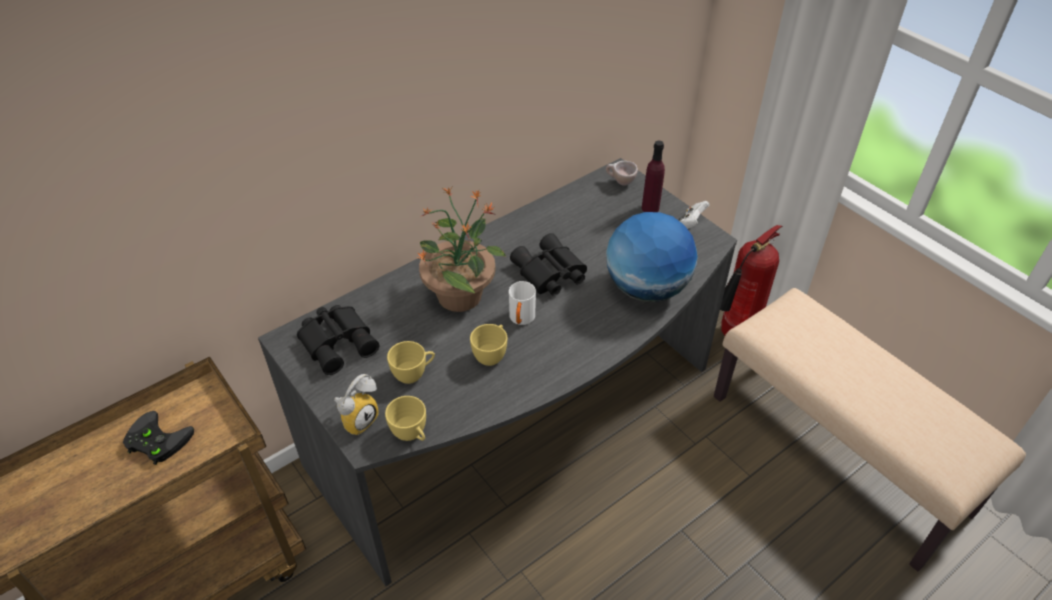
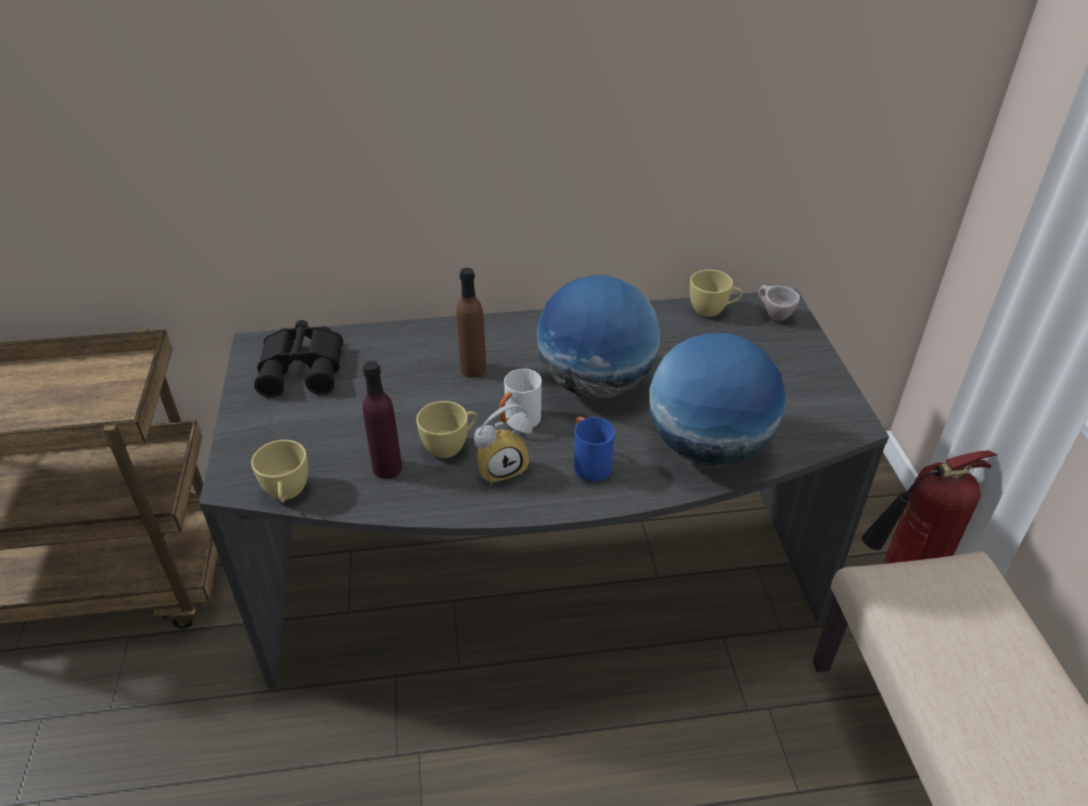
camera: 30 degrees right, 5 degrees down
(155, 441) = (57, 392): black game controller -> none
(358, 419) = (250, 453): alarm clock -> alarm clock (502, 466)
(414, 374) = (348, 431): yellow cup -> yellow cup (712, 311)
(460, 295) = (473, 369): potted plant -> brown bottle
(549, 273) = (596, 384): black binoculars -> globe
(586, 329) = (588, 463): none -> blue mug
(650, 208) = (790, 357): purple bottle -> purple bottle (387, 468)
(691, 224) = (834, 393): white game controller -> none

